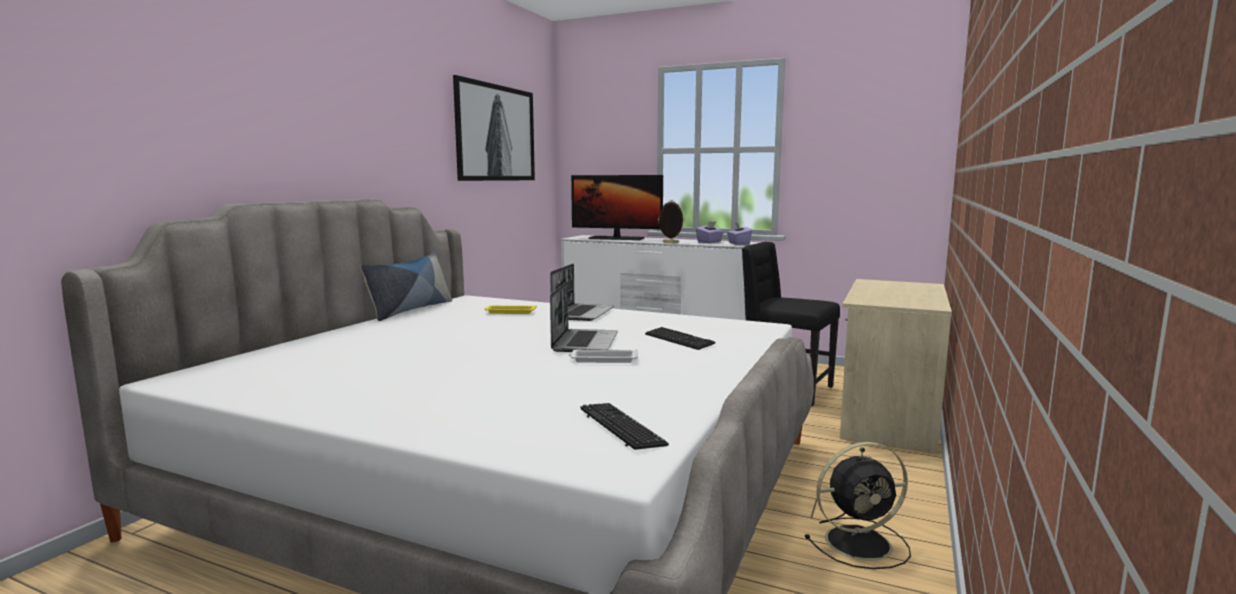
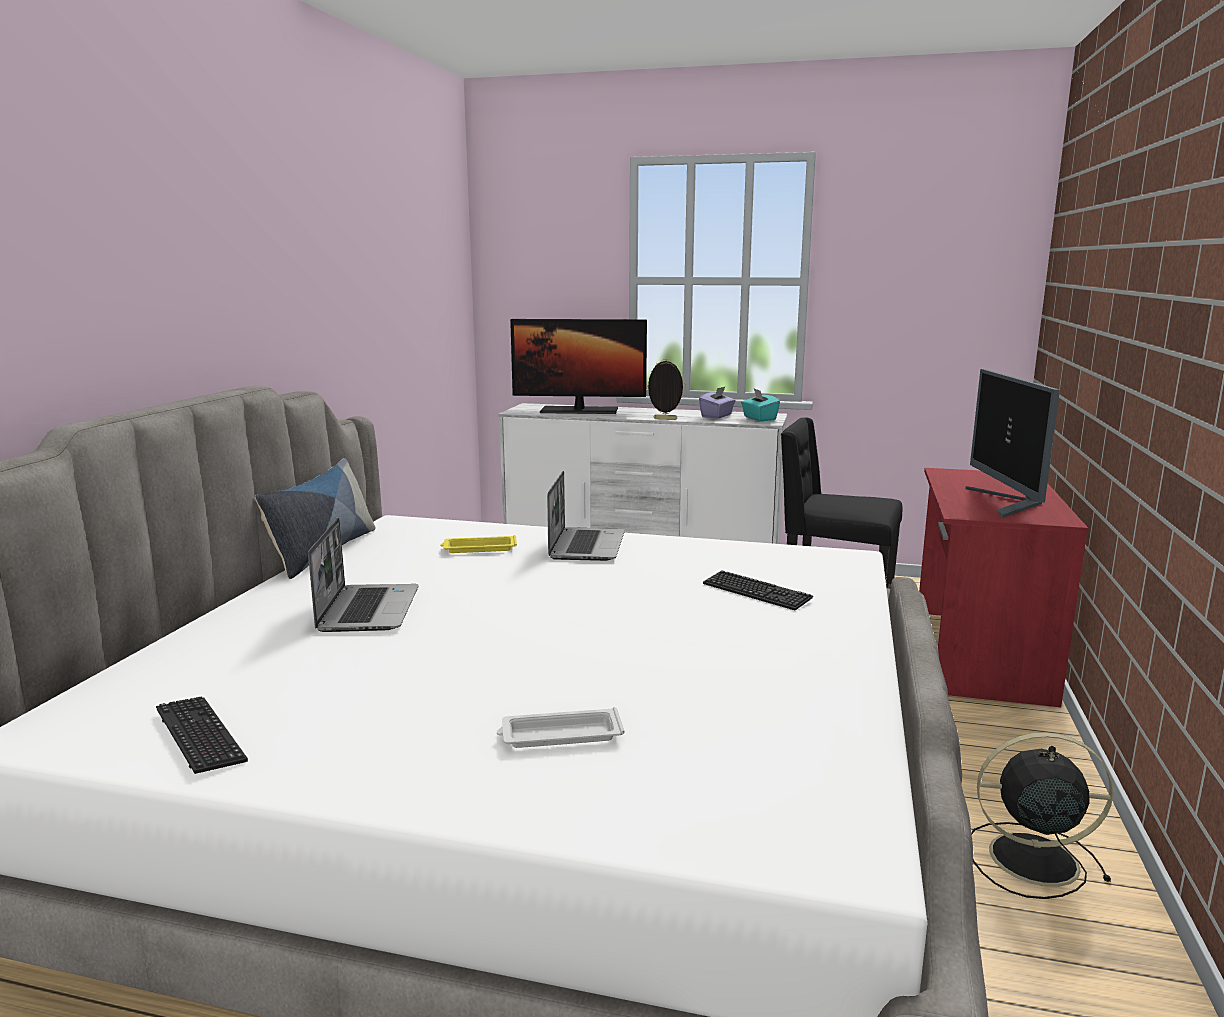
camera: 10 degrees left, 5 degrees up
(495, 133) = (400, 260): picture -> none
(584, 342) = (629, 605): laptop -> laptop (368, 609)
(603, 360) = (679, 640): white tray -> white tray (559, 735)
(621, 428) = (797, 778): keyboard -> keyboard (200, 736)
(738, 244) = (759, 419): purple tissue box -> turquoise tissue box
(861, 542) = (1029, 859): black fan -> black fan turned 150 degrees counterclockwise
(887, 416) = (977, 654): beige desk -> red desk
(900, 297) = (1007, 503): none -> monitor

